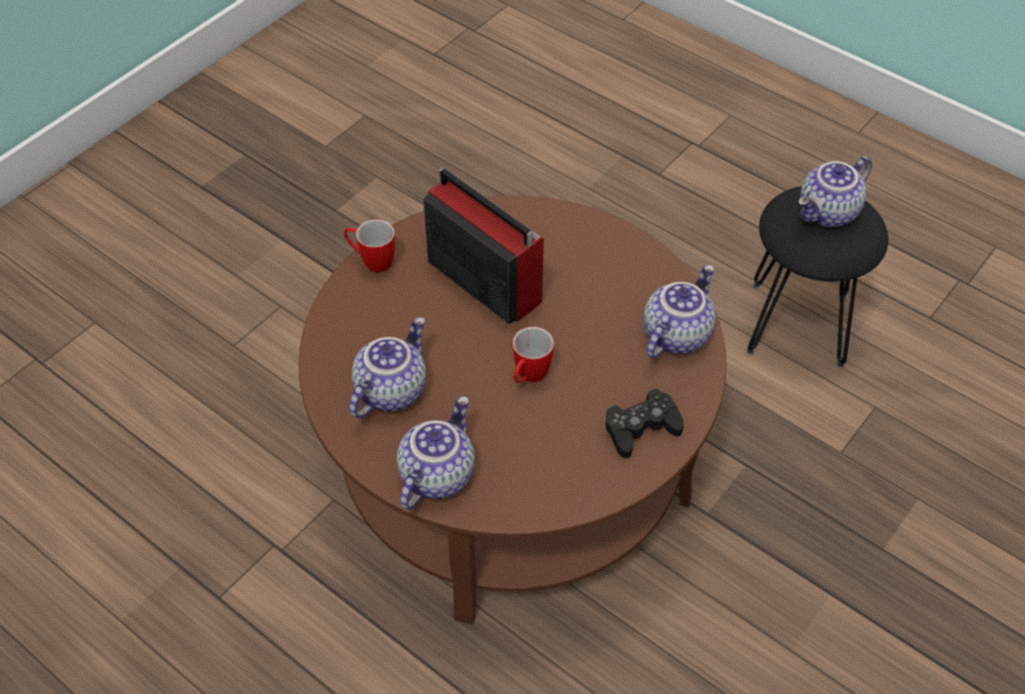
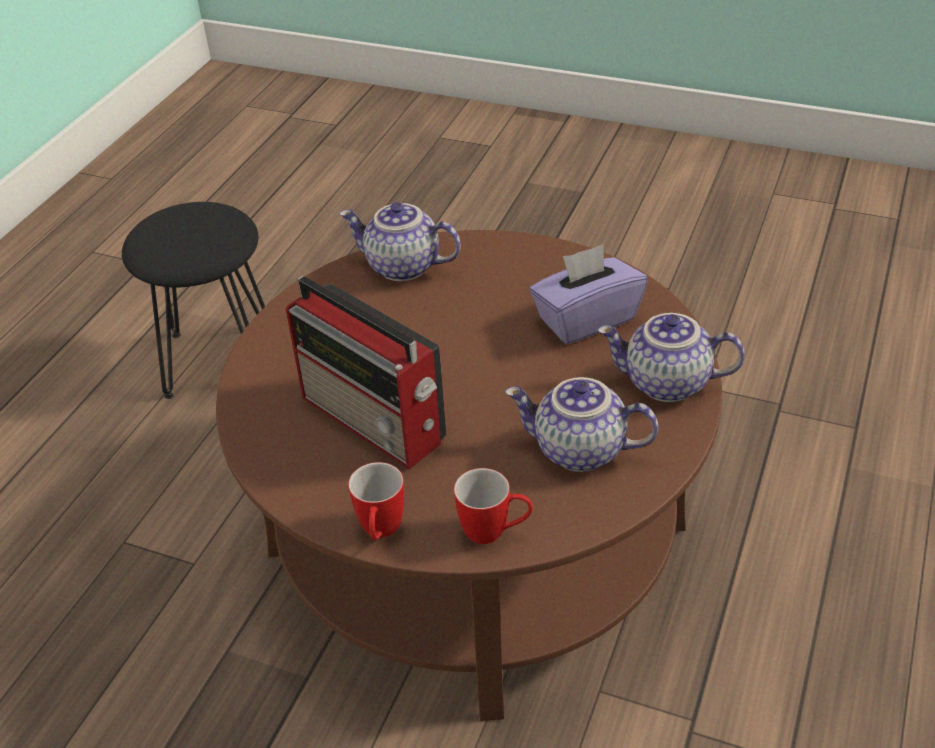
camera: 105 degrees left, 10 degrees down
(482, 279) = (375, 421): radio -> radio turned 75 degrees counterclockwise
(528, 378) = (506, 350): mug -> mug (494, 532)
(545, 446) = (586, 319): none -> purple tissue box
(641, 428) = (530, 266): black game controller -> none
(828, 213) = (175, 230): teapot -> none

